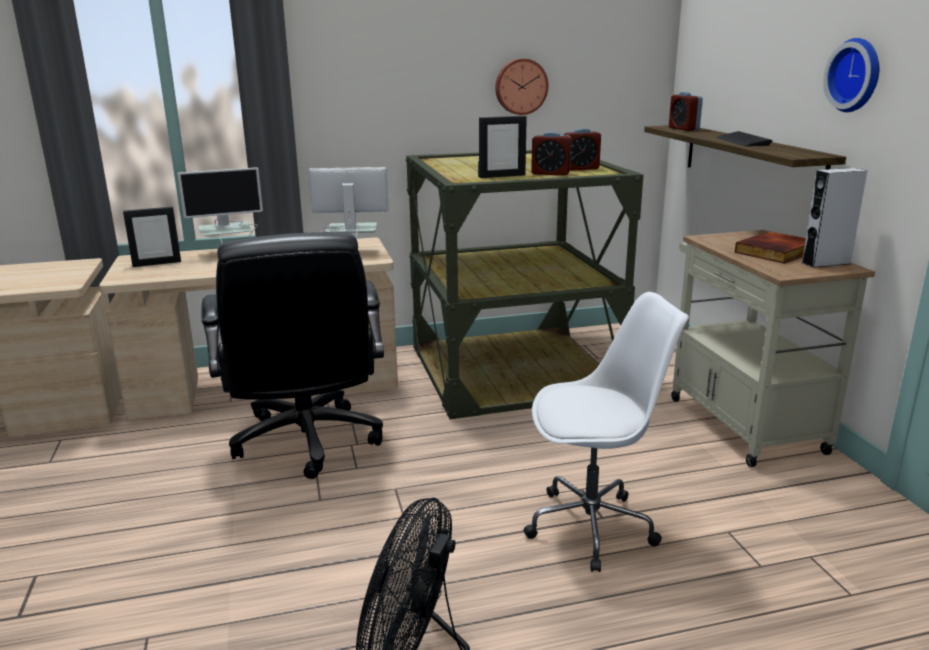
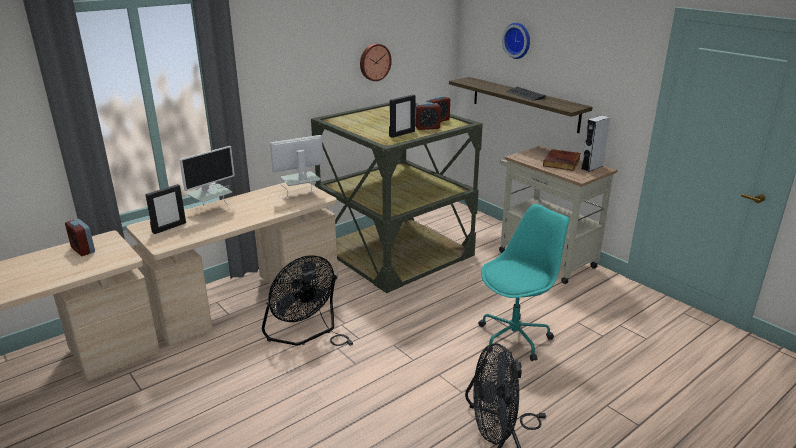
camera: 25 degrees left, 5 degrees up
(305, 445) = (312, 332): black office chair -> black fan
(593, 527) = (515, 337): white office chair -> turquoise office chair
(683, 129) = (476, 82): alarm clock -> alarm clock (83, 250)
(856, 75) = (596, 63): wall clock -> wall clock (518, 40)

